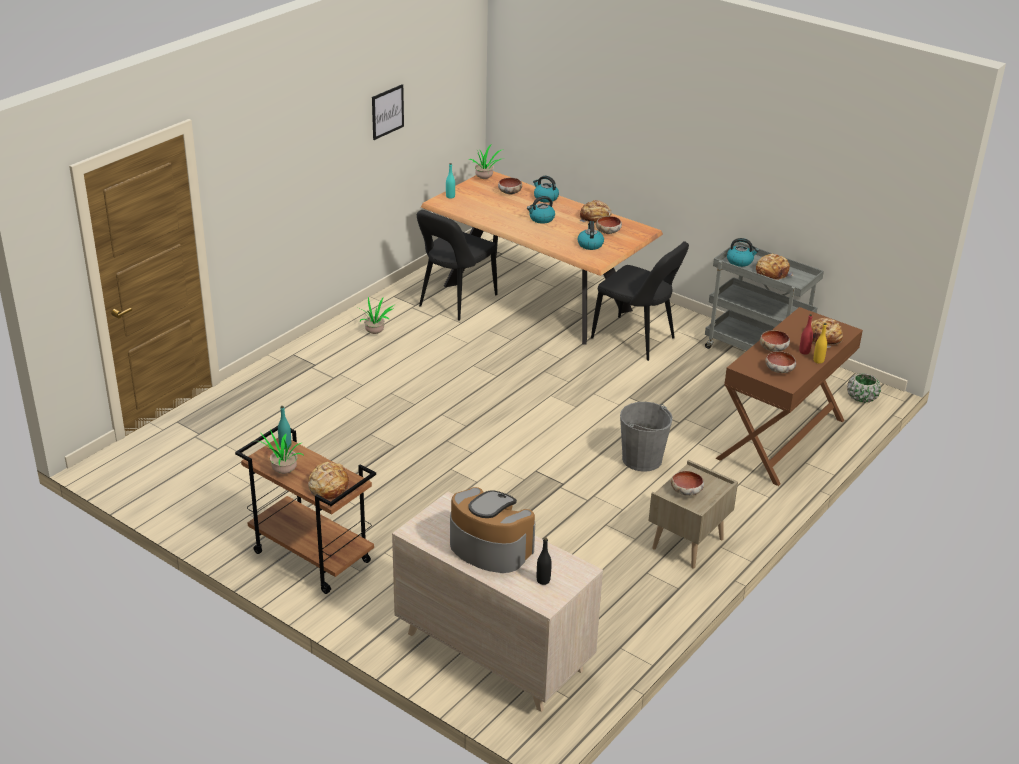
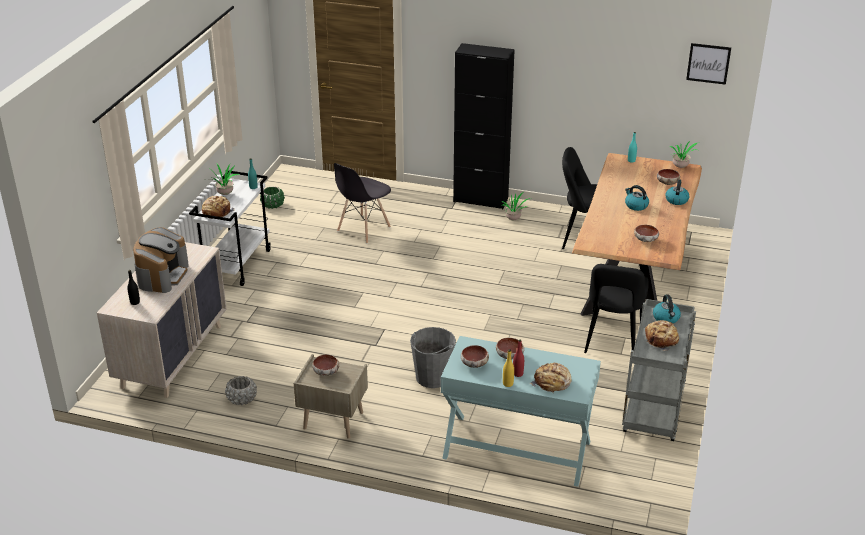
camera: 70 degrees right, 0 degrees up
(309, 437) = (363, 229): none -> grey chair
(310, 557) = (237, 264): brown cart -> white cart
(314, 341) = (480, 200): none -> black cabinet
(387, 111) = (601, 64): picture -> picture (708, 63)
(590, 244) = (613, 236): kettle -> none
(595, 218) = (665, 229): bread -> none
(616, 606) = (241, 399): none -> grey planter
(781, 439) = (516, 450): brown console table -> turquoise console table
(861, 397) = (628, 493): green planter -> green planter (273, 205)

